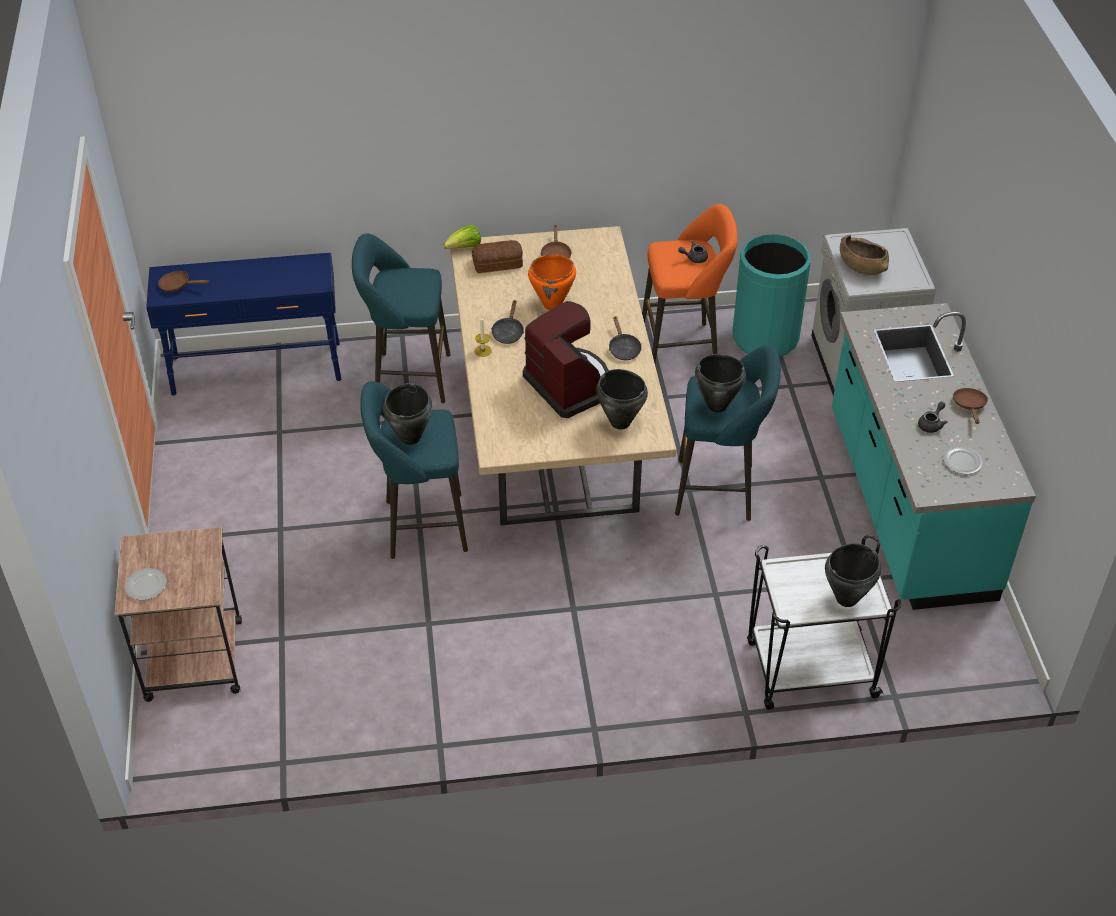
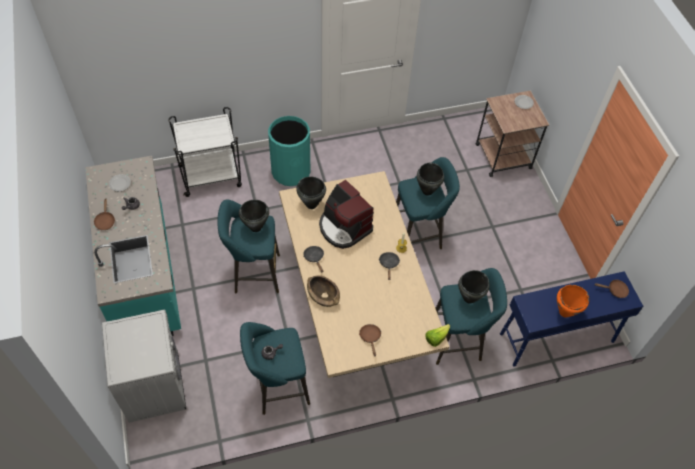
camera: 170 degrees right, 10 degrees up
(498, 263) = (409, 325): bread -> none
(552, 305) = (364, 290): orange cooking pot -> orange cooking pot (564, 312)
(684, 348) = (277, 387): orange stool -> turquoise stool
(765, 337) = (220, 404): turquoise trash can -> turquoise trash can (291, 171)
(847, 599) = (193, 129): black cooking pot -> black cooking pot (468, 298)
(861, 265) = (150, 340): brown bowl -> brown bowl (323, 295)

